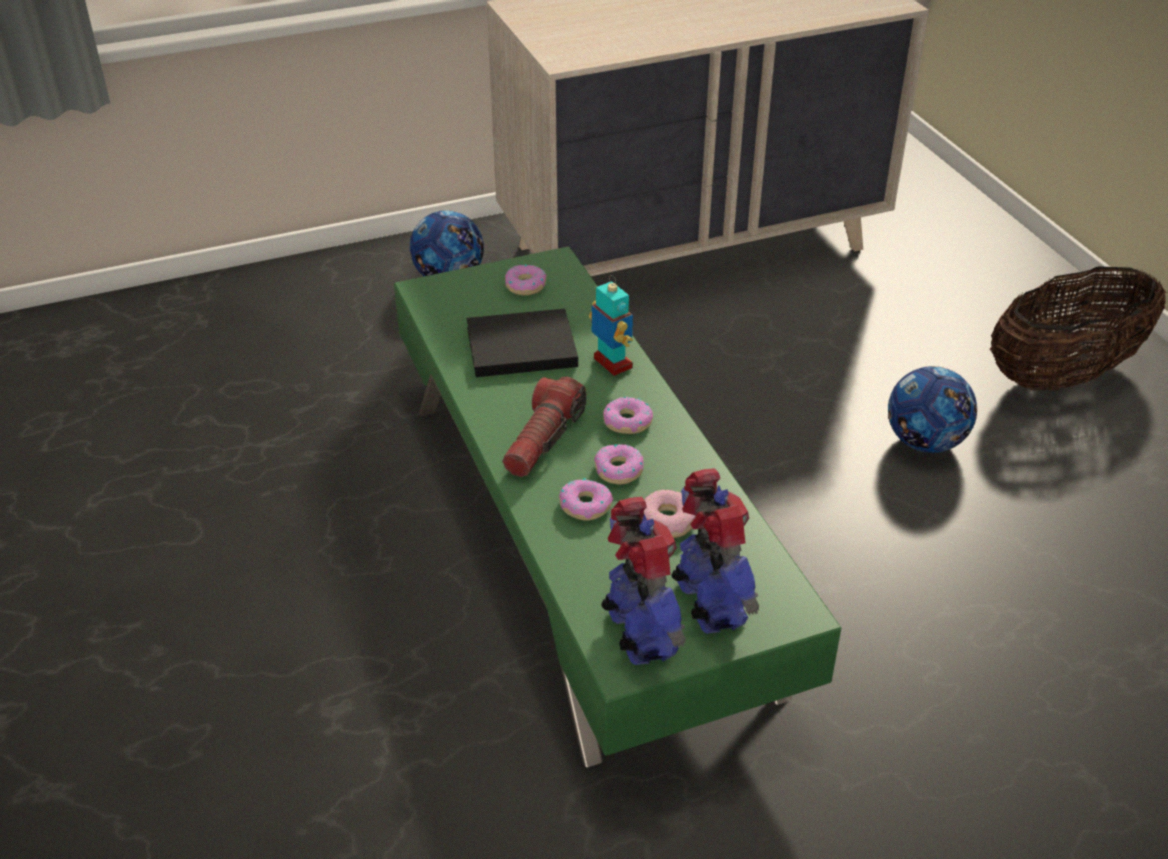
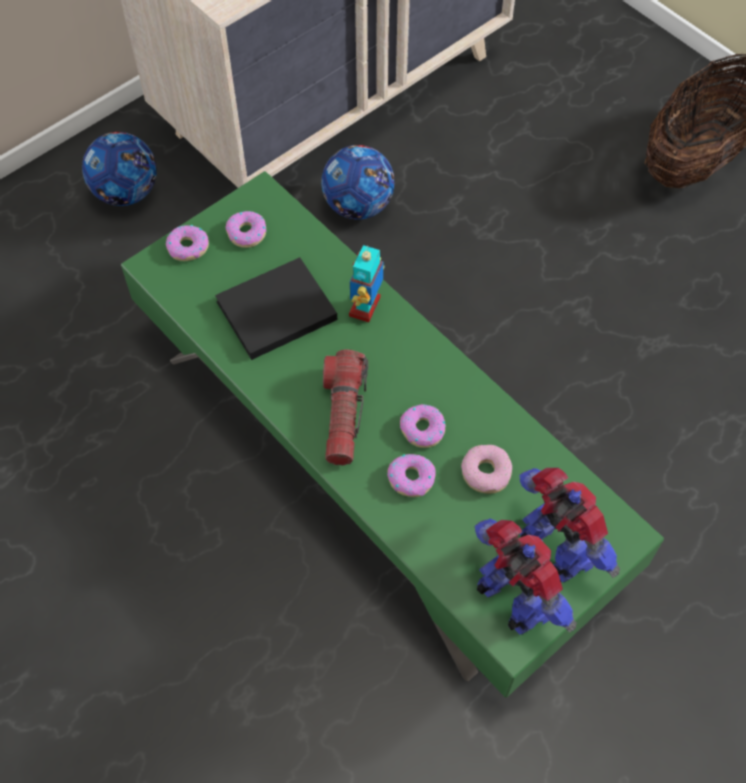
camera: 20 degrees left, 20 degrees up
(612, 364) = (365, 307): toy robot -> toy robot turned 105 degrees counterclockwise
(627, 422) = (407, 372): donut -> donut (188, 247)
(925, 442) = (611, 264): football -> football (358, 206)

